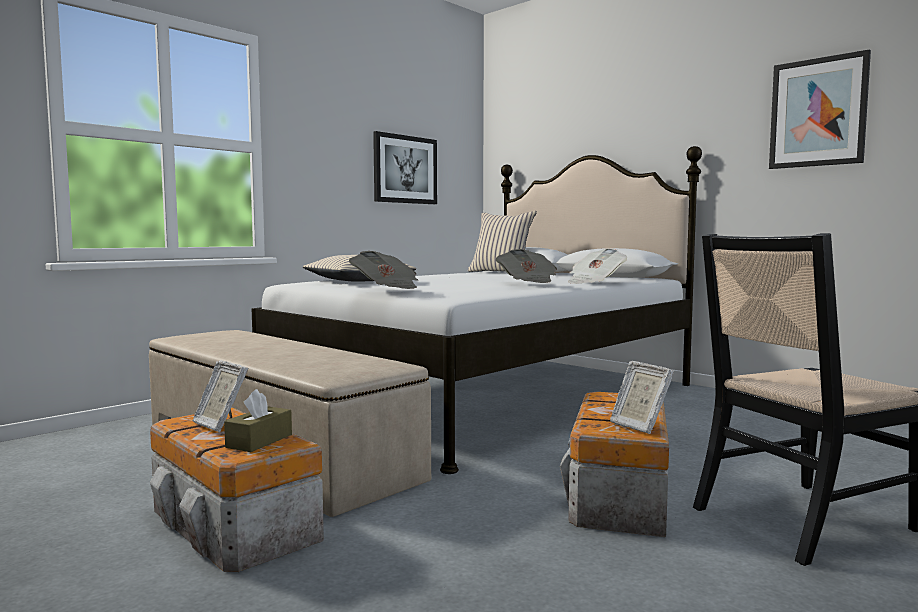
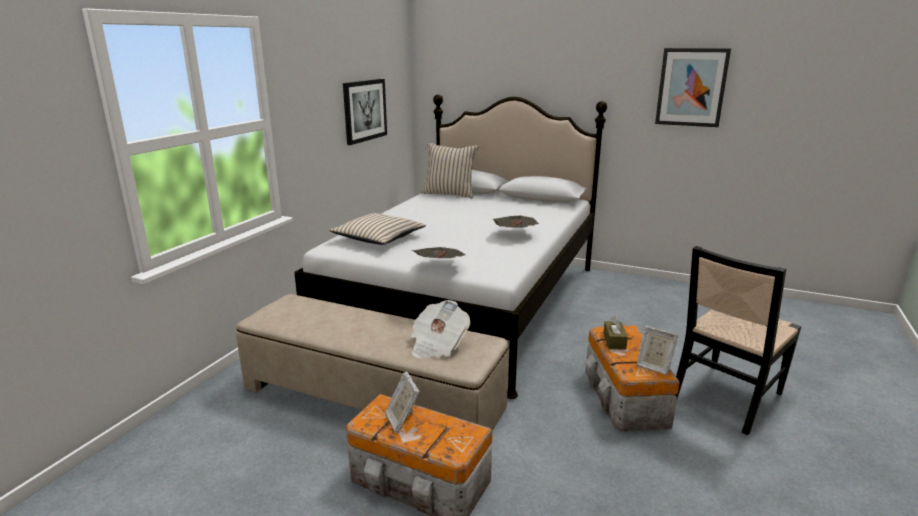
camera: 20 degrees left, 15 degrees up
(220, 425) = (402, 420): picture frame -> picture frame turned 45 degrees clockwise
(259, 441) = (451, 434): brown tissue box -> brown tissue box (614, 341)
(594, 282) = (549, 220): newspaper -> newspaper (437, 345)

